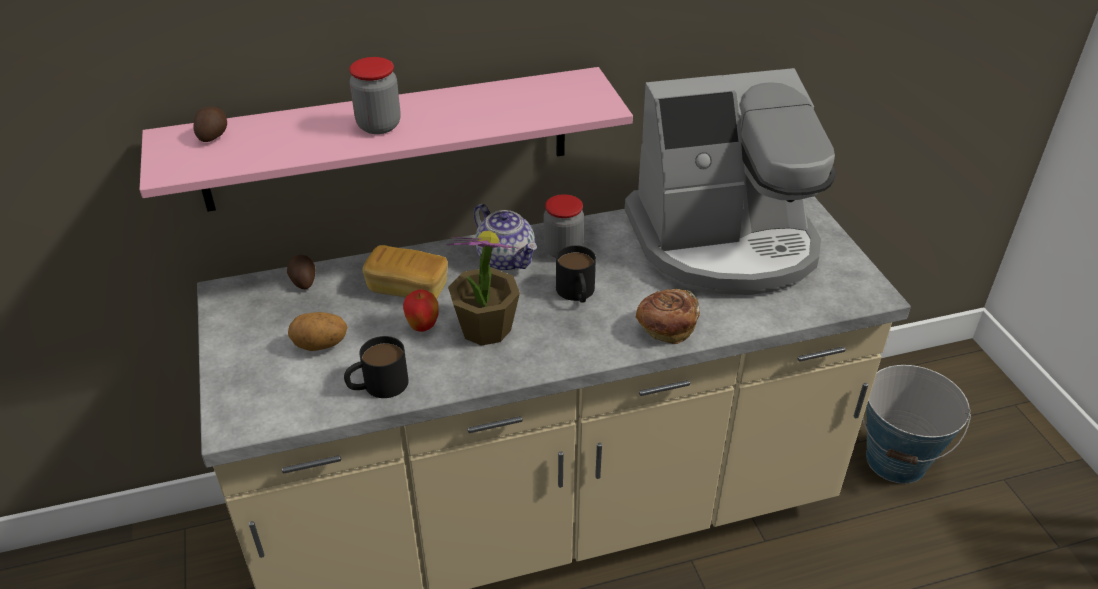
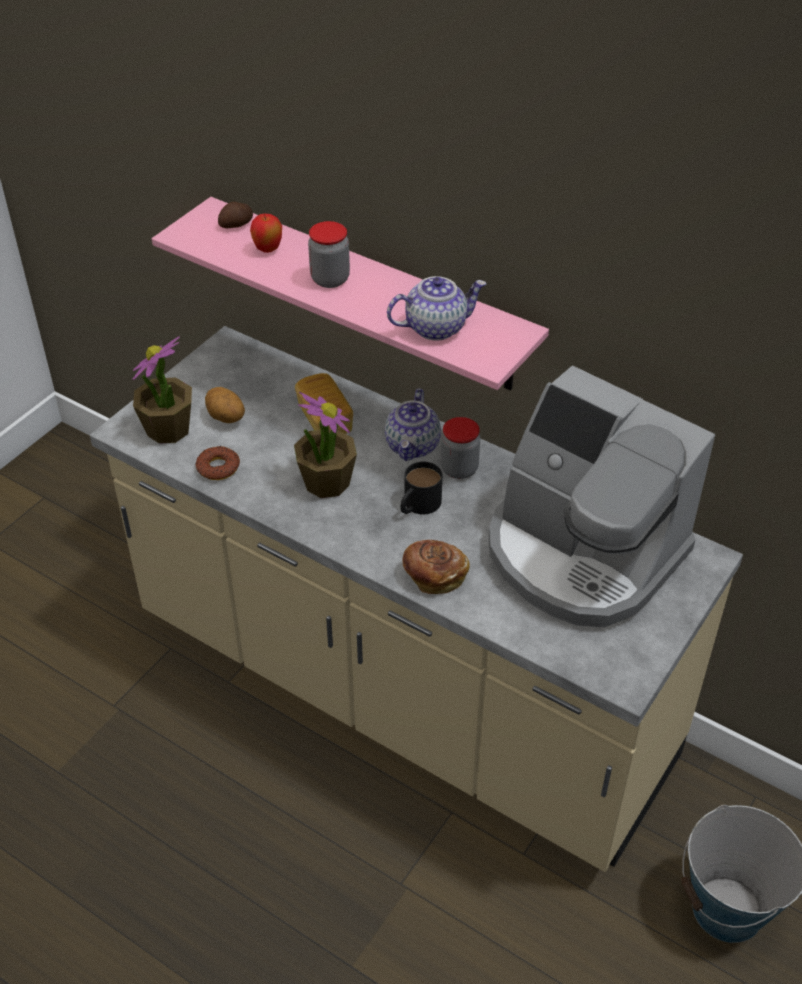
camera: 50 degrees right, 5 degrees up
(279, 392) = (168, 429): none -> potted plant
(303, 280) = (277, 367): potato -> none
(377, 385) = (218, 467): black mug -> donut
(423, 327) = (294, 452): apple -> apple (268, 250)
(524, 108) = (436, 327): none -> teapot

